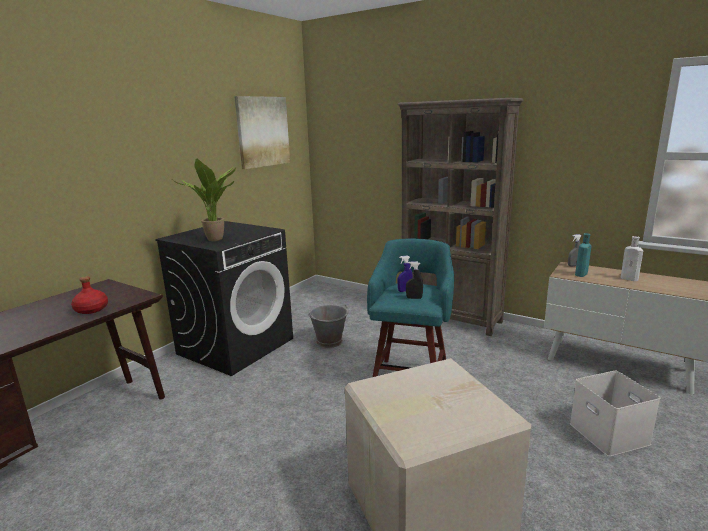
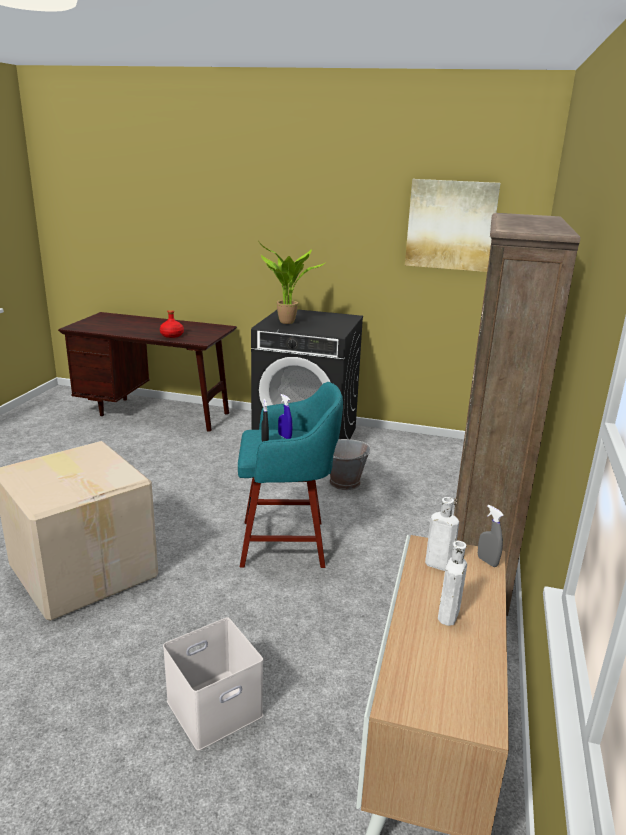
camera: 70 degrees right, 5 degrees up
(581, 275) = (436, 564): turquoise bottle -> white bottle

